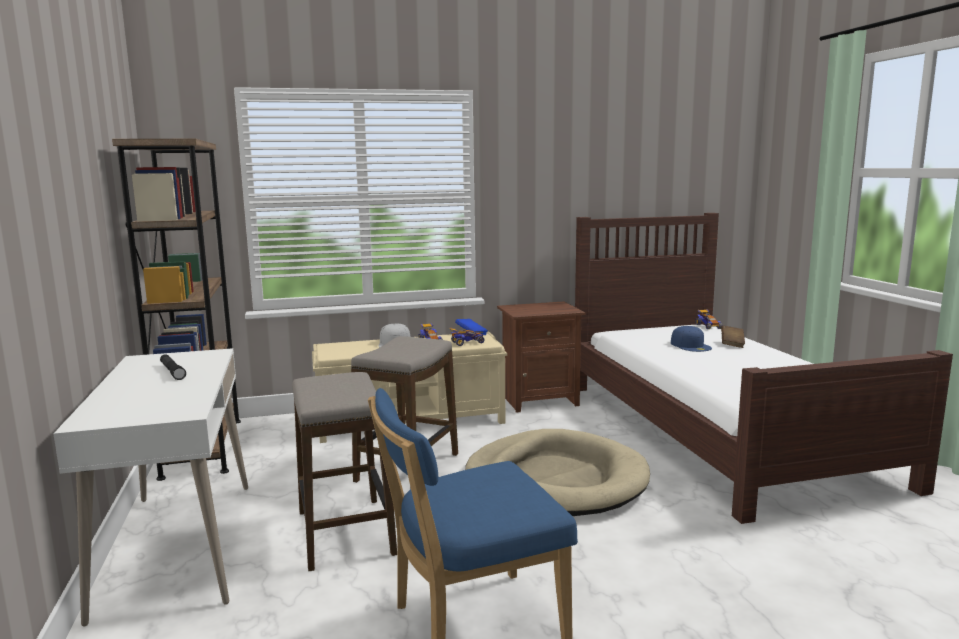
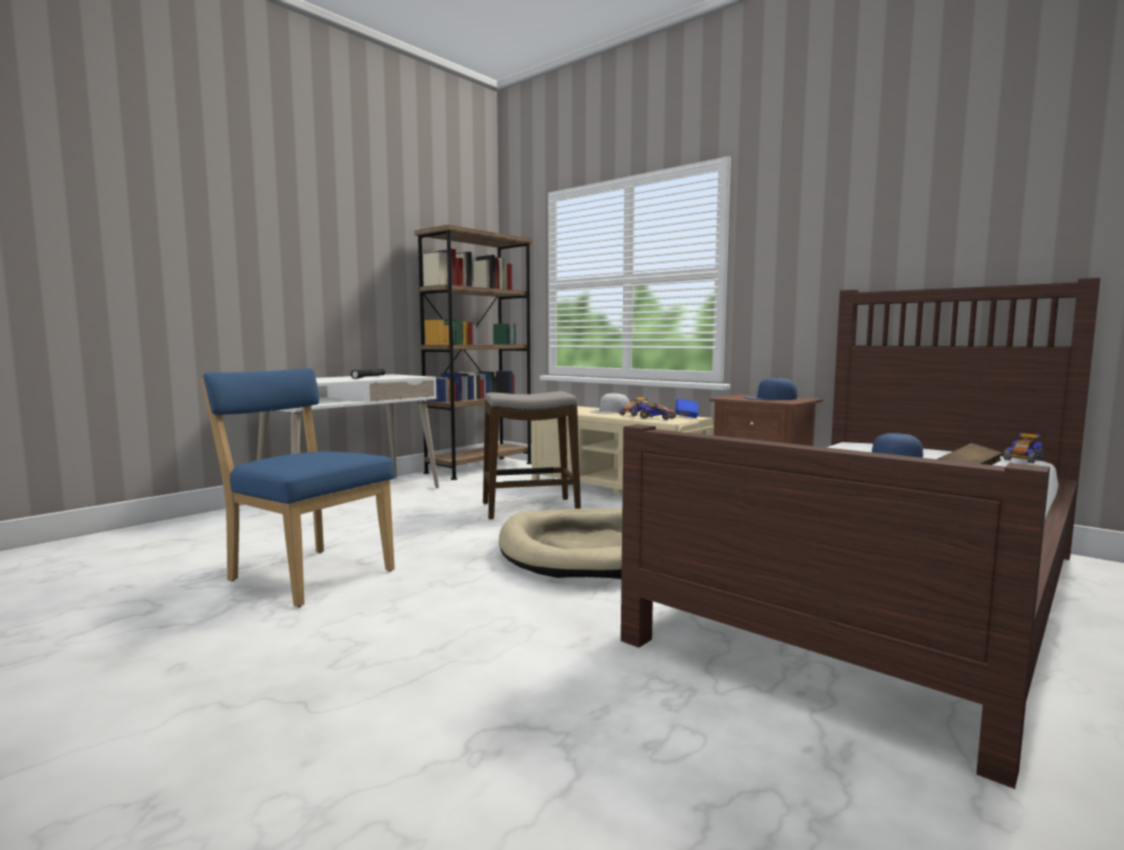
camera: 55 degrees right, 5 degrees down
(346, 533) = (406, 519): stool -> none
(543, 308) = (770, 398): none -> blue cap

